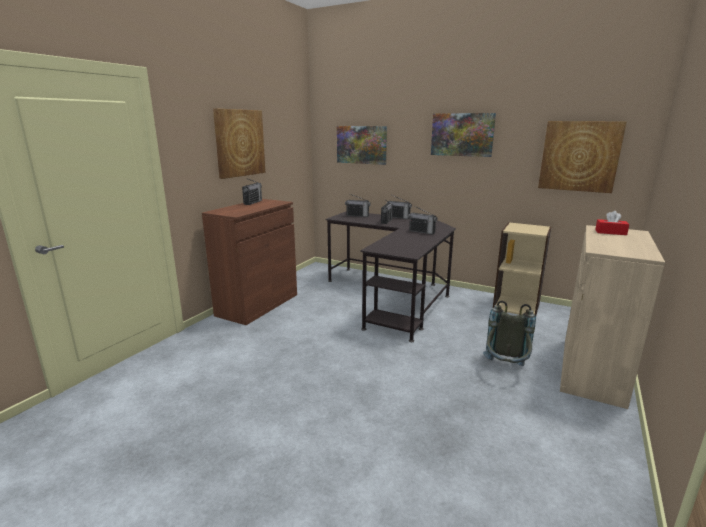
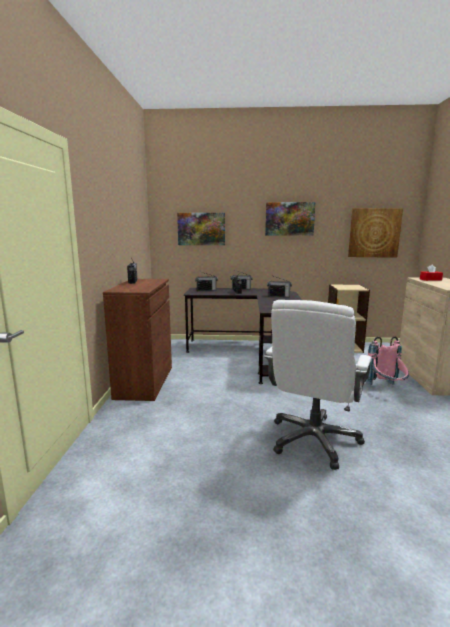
camera: 25 degrees left, 5 degrees down
(239, 143) = (117, 224): picture -> none
(344, 403) = (313, 440): none -> white office chair
(505, 369) = (386, 389): grey backpack -> pink backpack

